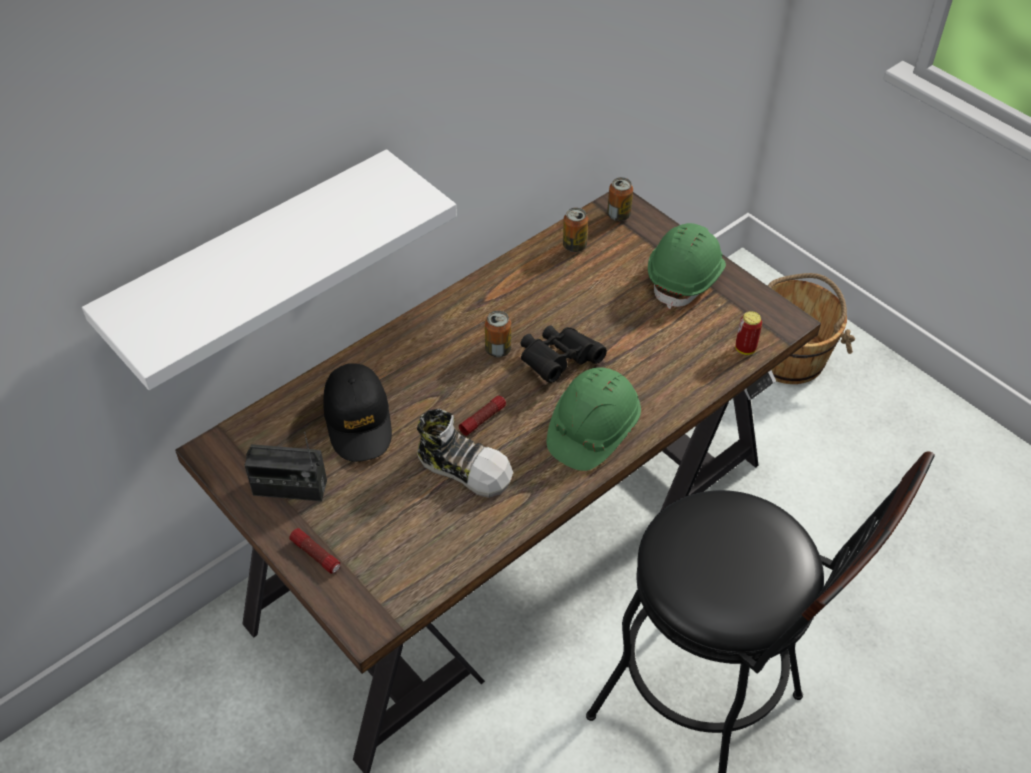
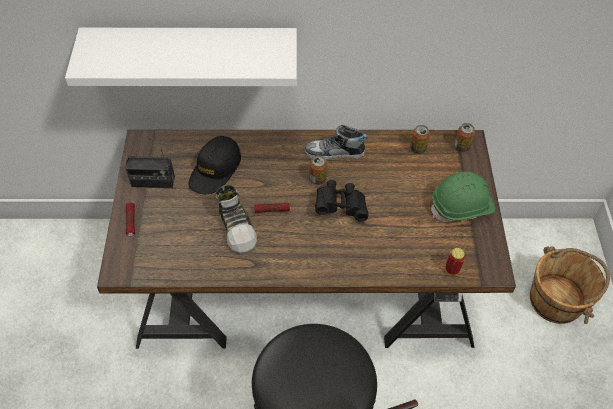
camera: 40 degrees right, 5 degrees up
(290, 488) = (153, 181): radio -> radio turned 45 degrees counterclockwise
(485, 308) = (334, 153): none -> shoe
(592, 431) = (319, 255): green hard hat -> none

